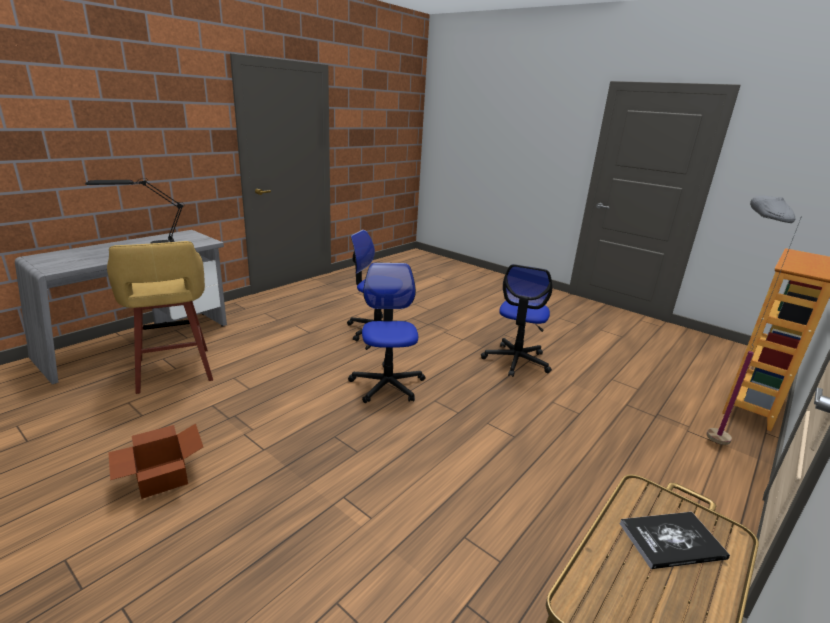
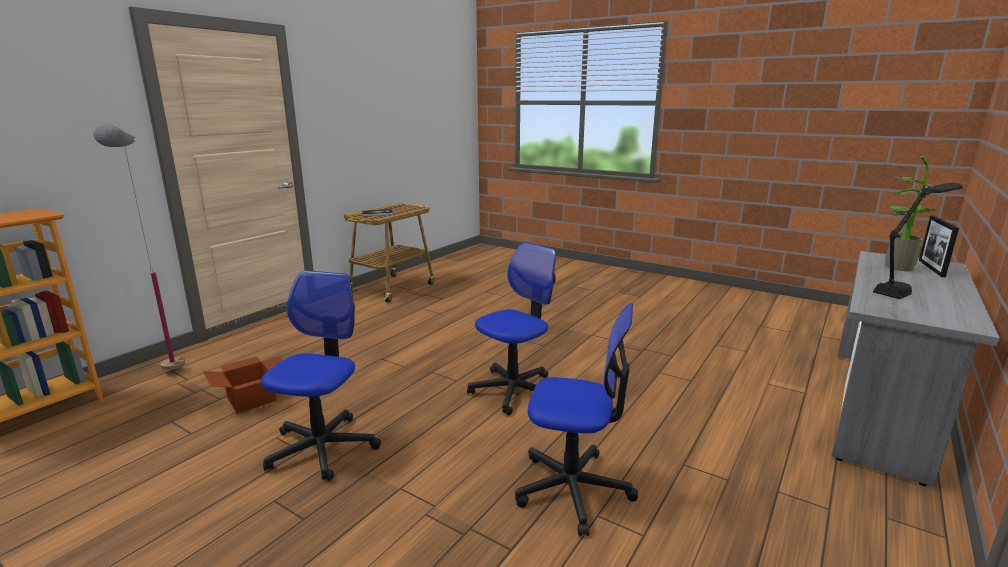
camera: 175 degrees right, 5 degrees down
(66, 255) = (931, 268): none -> picture frame
(84, 259) = (896, 266): none -> potted plant
(160, 477) = (641, 319): cardboard box -> cardboard box (253, 399)
(174, 371) = (762, 380): yellow stool -> none
(387, 385) = (514, 391): office chair -> office chair turned 120 degrees counterclockwise

